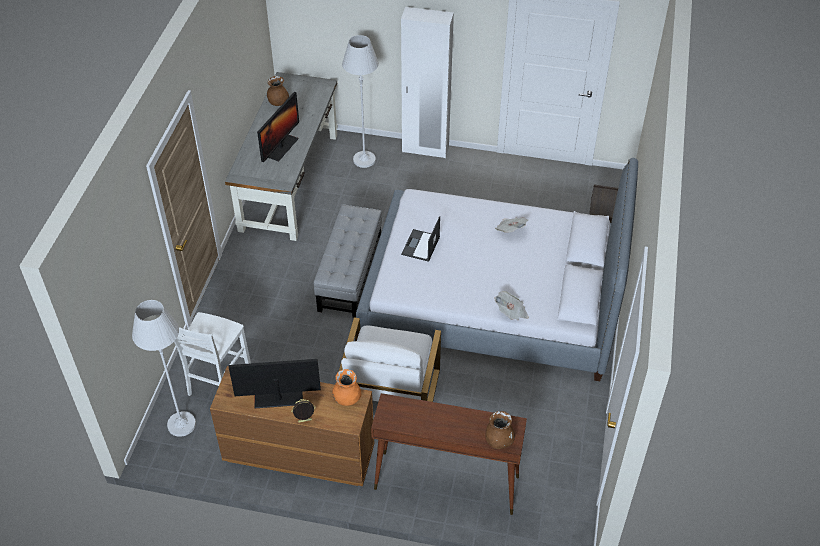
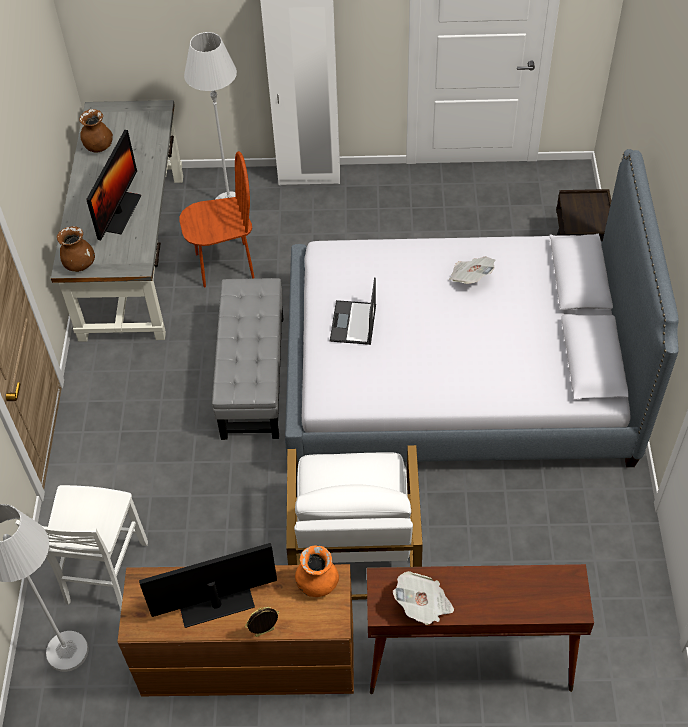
camera: 10 degrees left, 5 degrees up
(350, 199) = (224, 265): none -> brown chair
(498, 440) = (557, 608): brown vase -> brown vase (79, 264)
(511, 312) = (506, 399): newspaper -> newspaper (423, 605)

